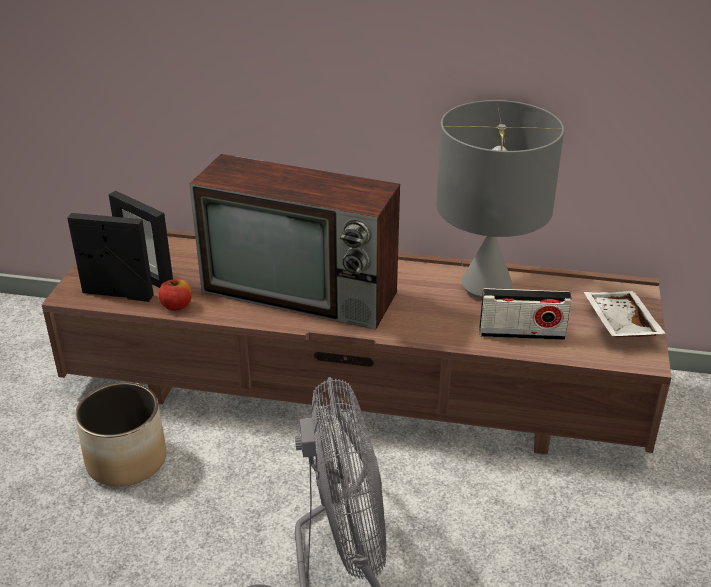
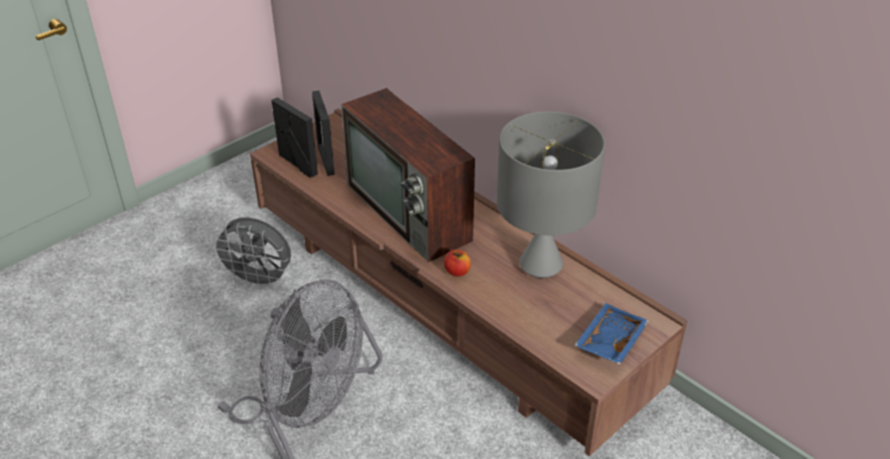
camera: 35 degrees right, 5 degrees up
(127, 459) = (259, 281): planter -> grey fan
(176, 305) = (323, 188): apple -> apple (457, 271)
(522, 333) = (525, 313): radio -> none
(619, 324) = (609, 340): white tray -> blue tray

